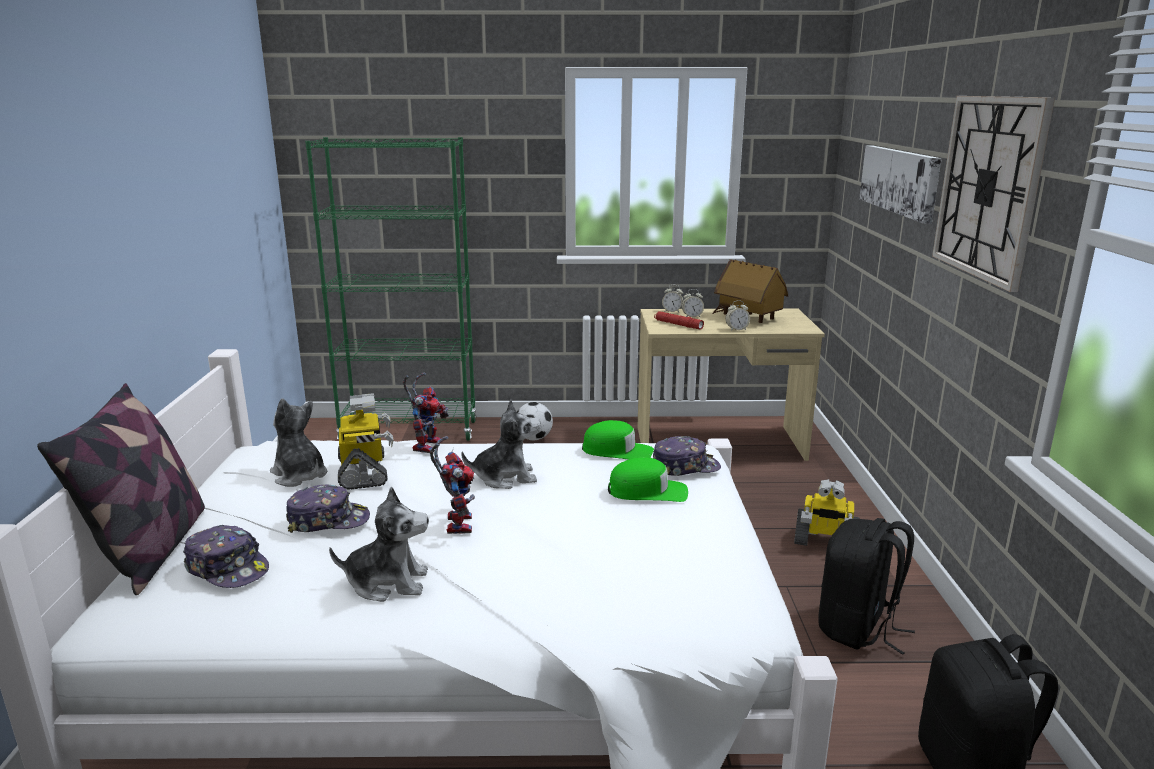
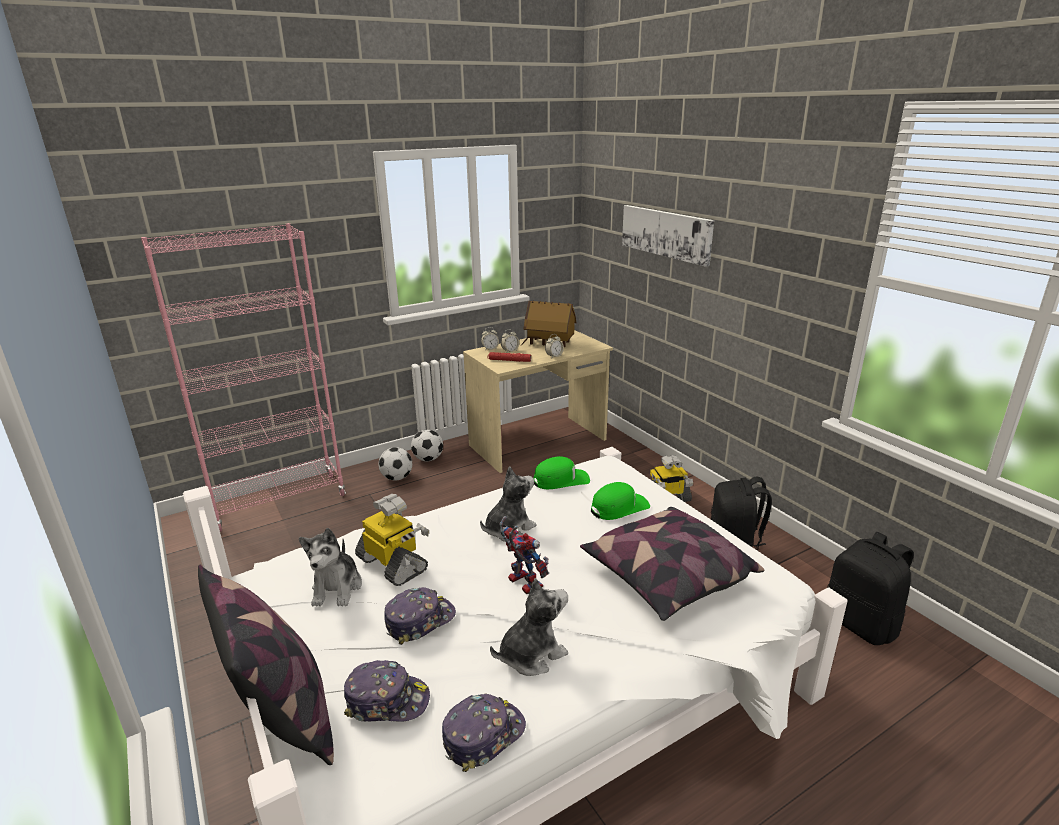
camera: 30 degrees left, 5 degrees up
(299, 476) = (337, 588): plush toy -> plush toy turned 105 degrees counterclockwise
(410, 431) = (279, 502): green bookcase -> pink bookcase
(426, 444) = (412, 520): toy robot -> none
(582, 429) = (428, 459): none -> football
(613, 570) = (666, 578): none -> pillow
(685, 467) = (619, 479): cap -> cap (483, 735)
(989, 187) = (770, 243): wall clock -> none

